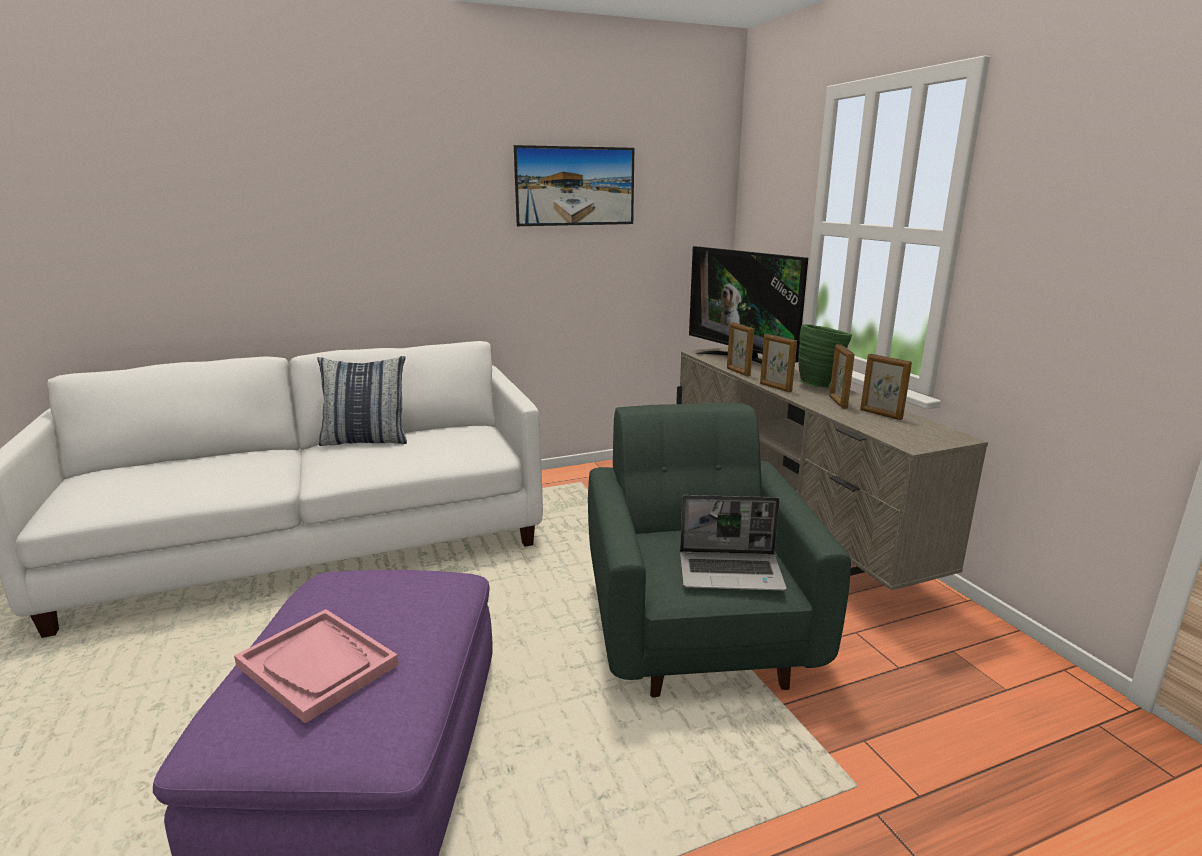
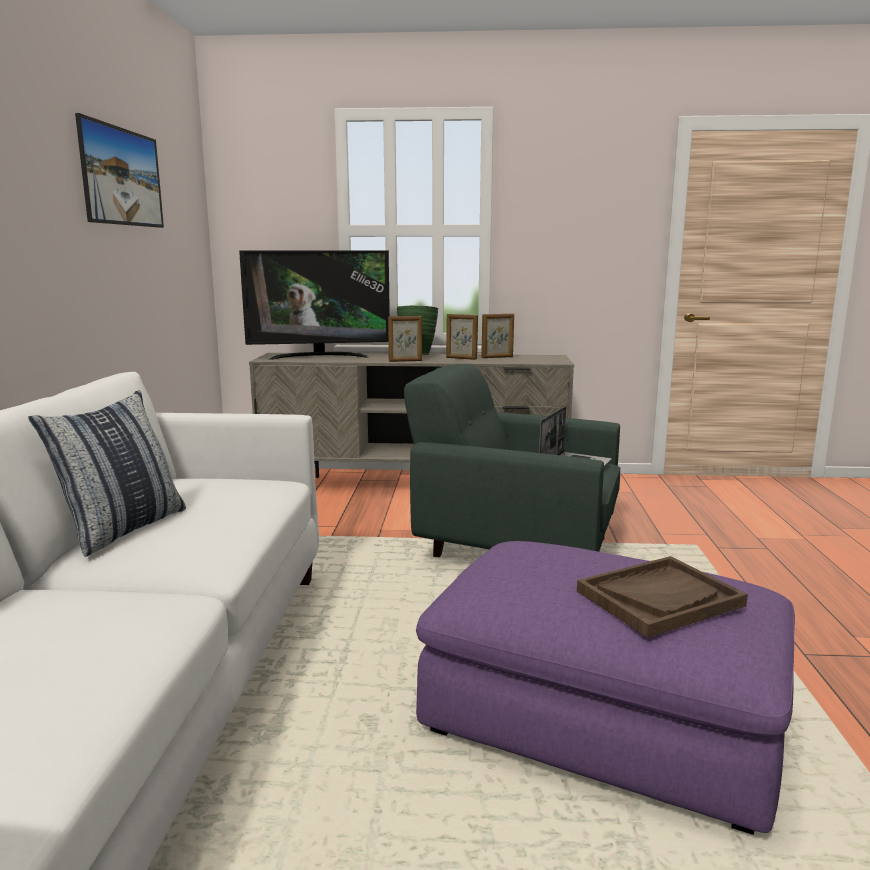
camera: 65 degrees left, 5 degrees down
(318, 665) = (659, 598): pink tray -> brown tray
(738, 372) = (348, 361): picture frame -> none

